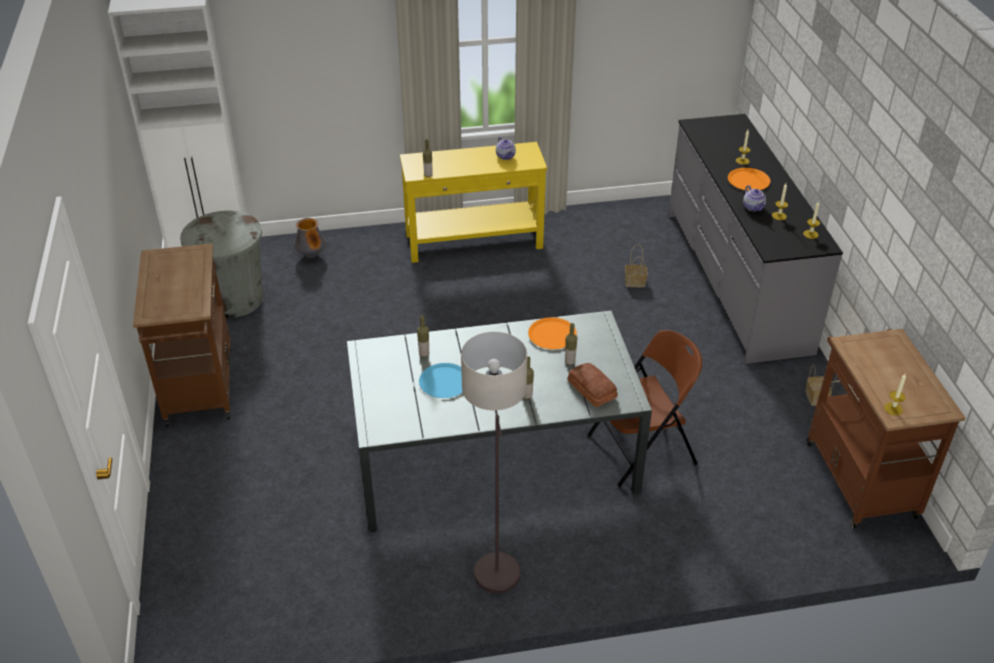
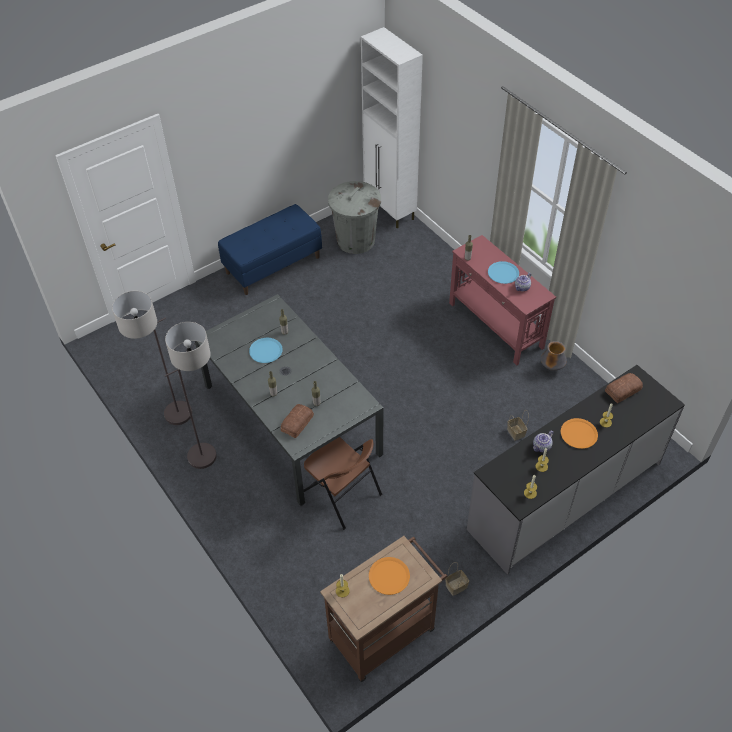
camera: 65 degrees right, 10 degrees up
(199, 389) = (273, 265): brown cart -> blue bench
(311, 255) = (421, 253): vase -> vase (552, 367)
(400, 591) = (171, 418): none -> grey floor lamp
(473, 161) = (503, 273): none -> blue plate
(475, 242) = (495, 326): yellow console table -> red console table
(552, 334) = (339, 385): orange plate -> orange plate (389, 576)
(708, 137) = (624, 390): none -> bread

